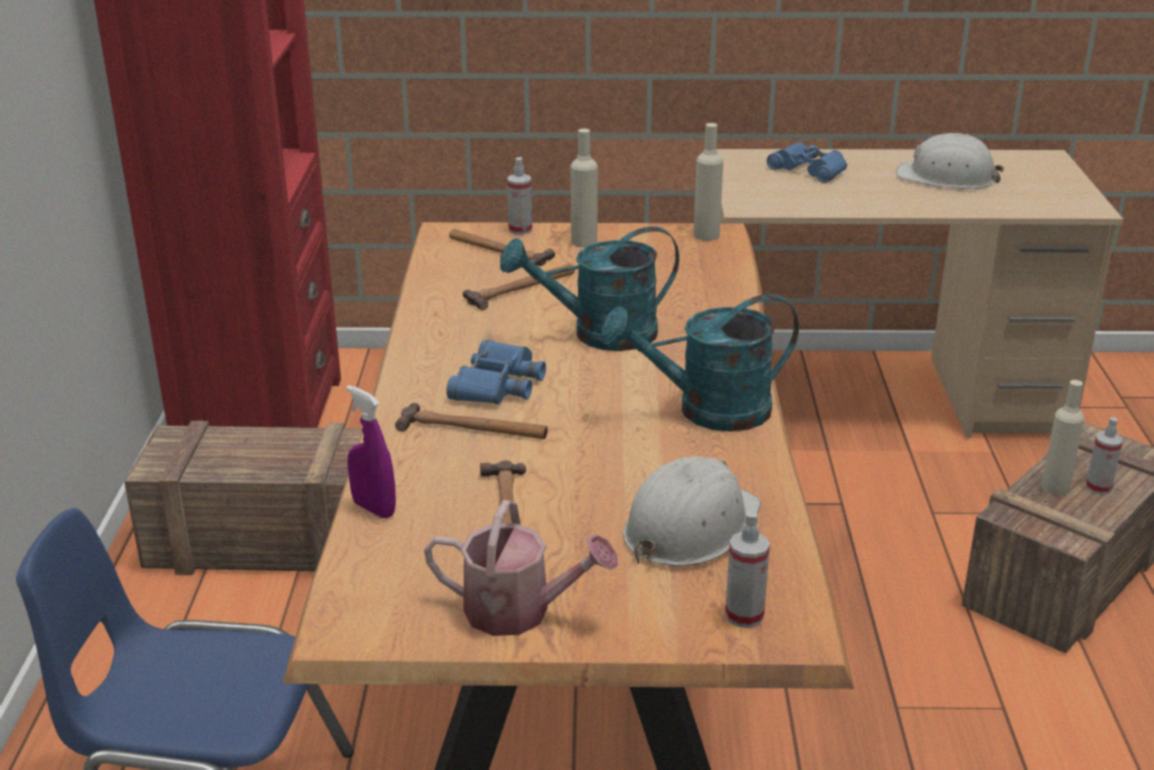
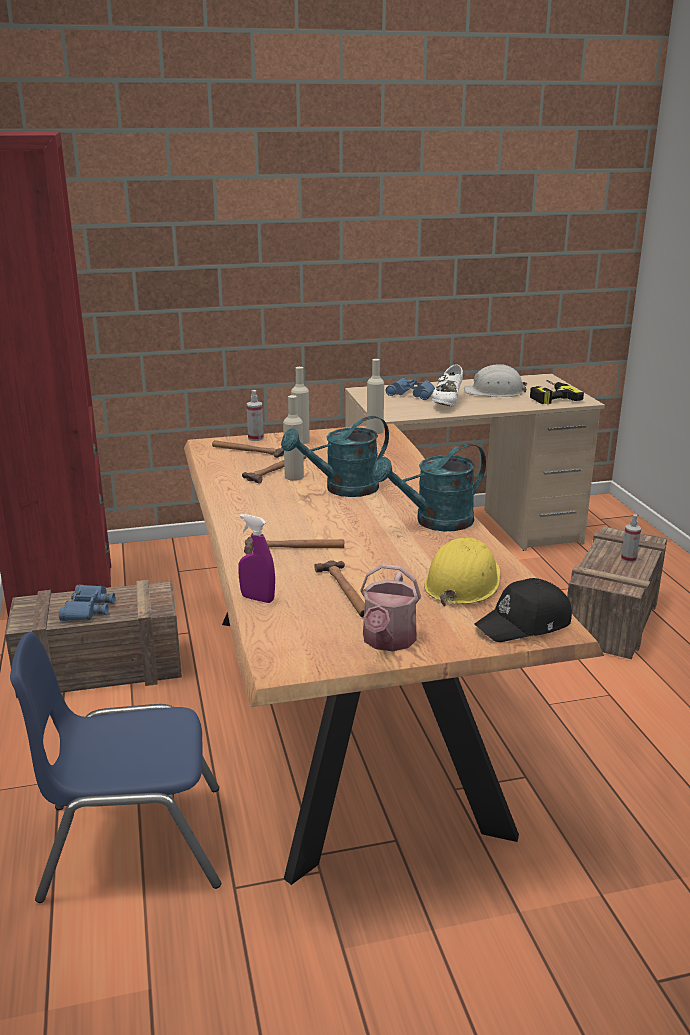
camera: 15 degrees left, 5 degrees down
(497, 384) = (294, 522): blue binoculars -> blue binoculars (87, 608)
(519, 611) = (387, 641): watering can -> watering can turned 105 degrees clockwise
(689, 527) = (462, 583): white hard hat -> yellow hard hat
(744, 615) = (524, 624): spray bottle -> black cap
(857, 192) = (447, 403): none -> white shoe
(1034, 192) = (548, 395): none -> power drill
(1055, 487) = (605, 562): beige bottle -> beige bottle (294, 477)

